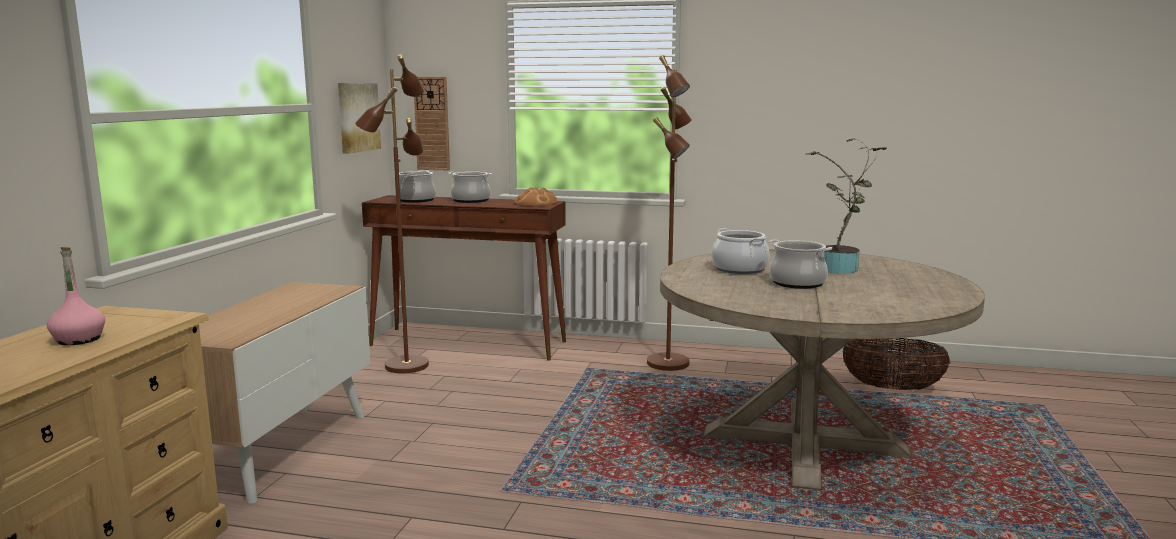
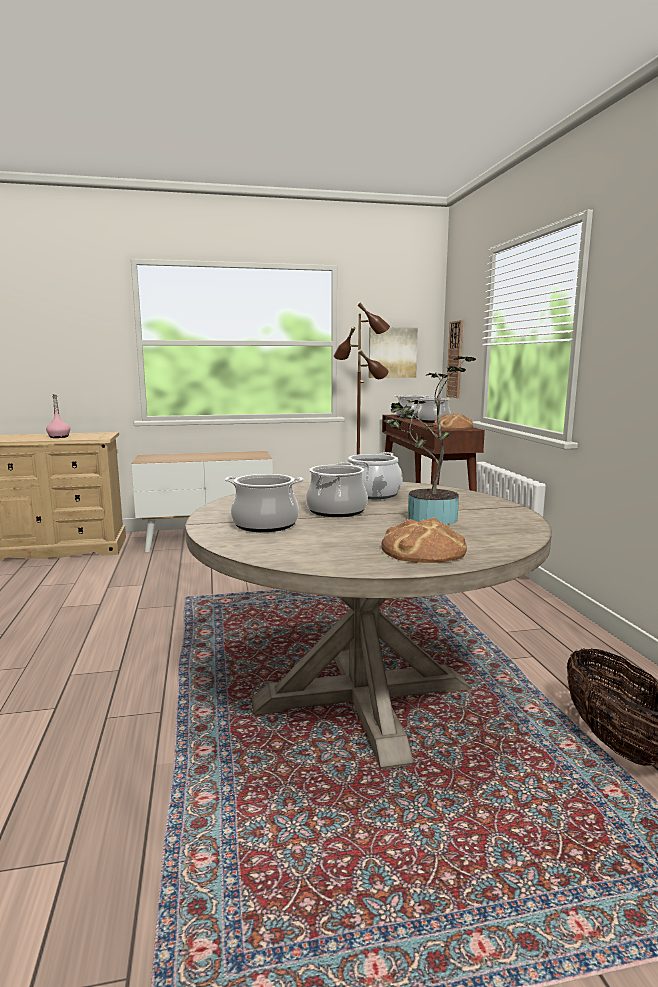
camera: 65 degrees right, 0 degrees up
(669, 363) = (490, 604): brown floor lamp -> none
(836, 303) = (265, 525): none -> cooking pot
(922, 281) = (423, 550): none -> bread

